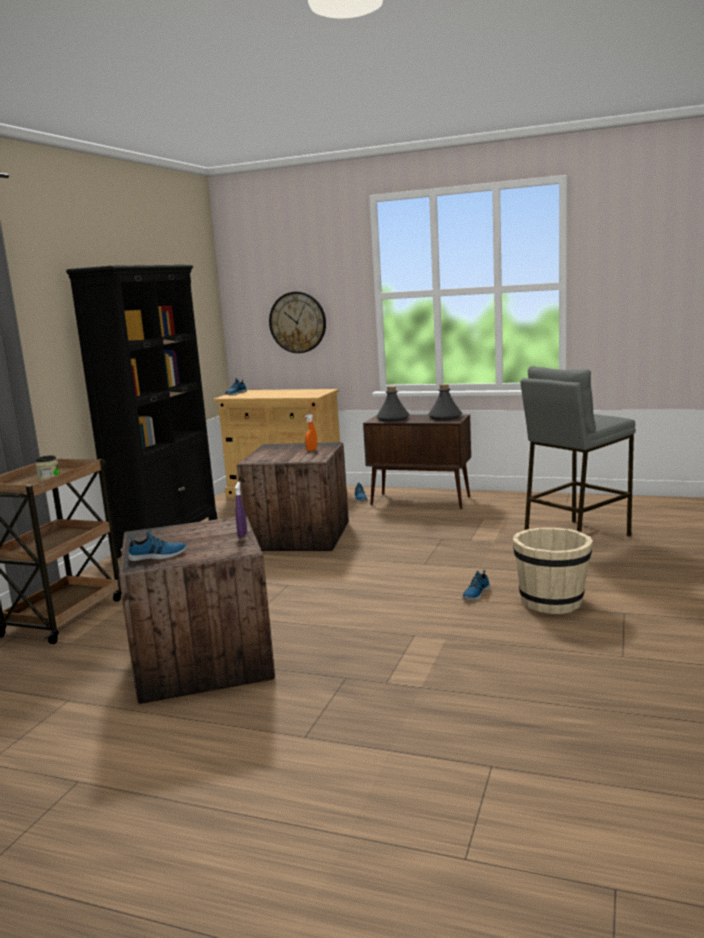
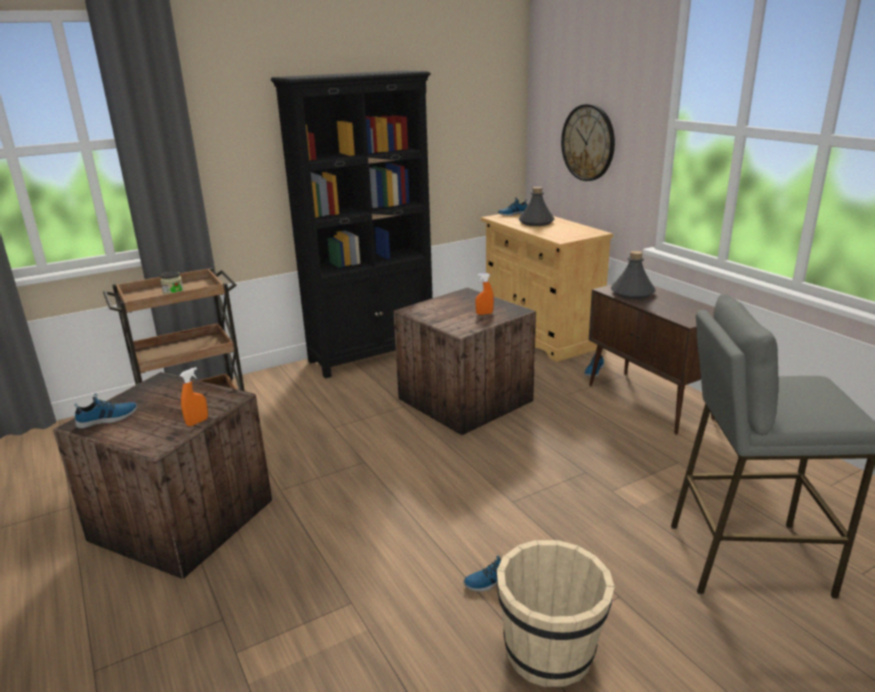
camera: 40 degrees right, 10 degrees up
(158, 556) = (107, 419): shoe -> shoe turned 60 degrees counterclockwise
(242, 534) = (197, 422): purple spray bottle -> orange spray bottle
(445, 417) = (693, 311): grey bottle -> grey bottle (536, 222)

